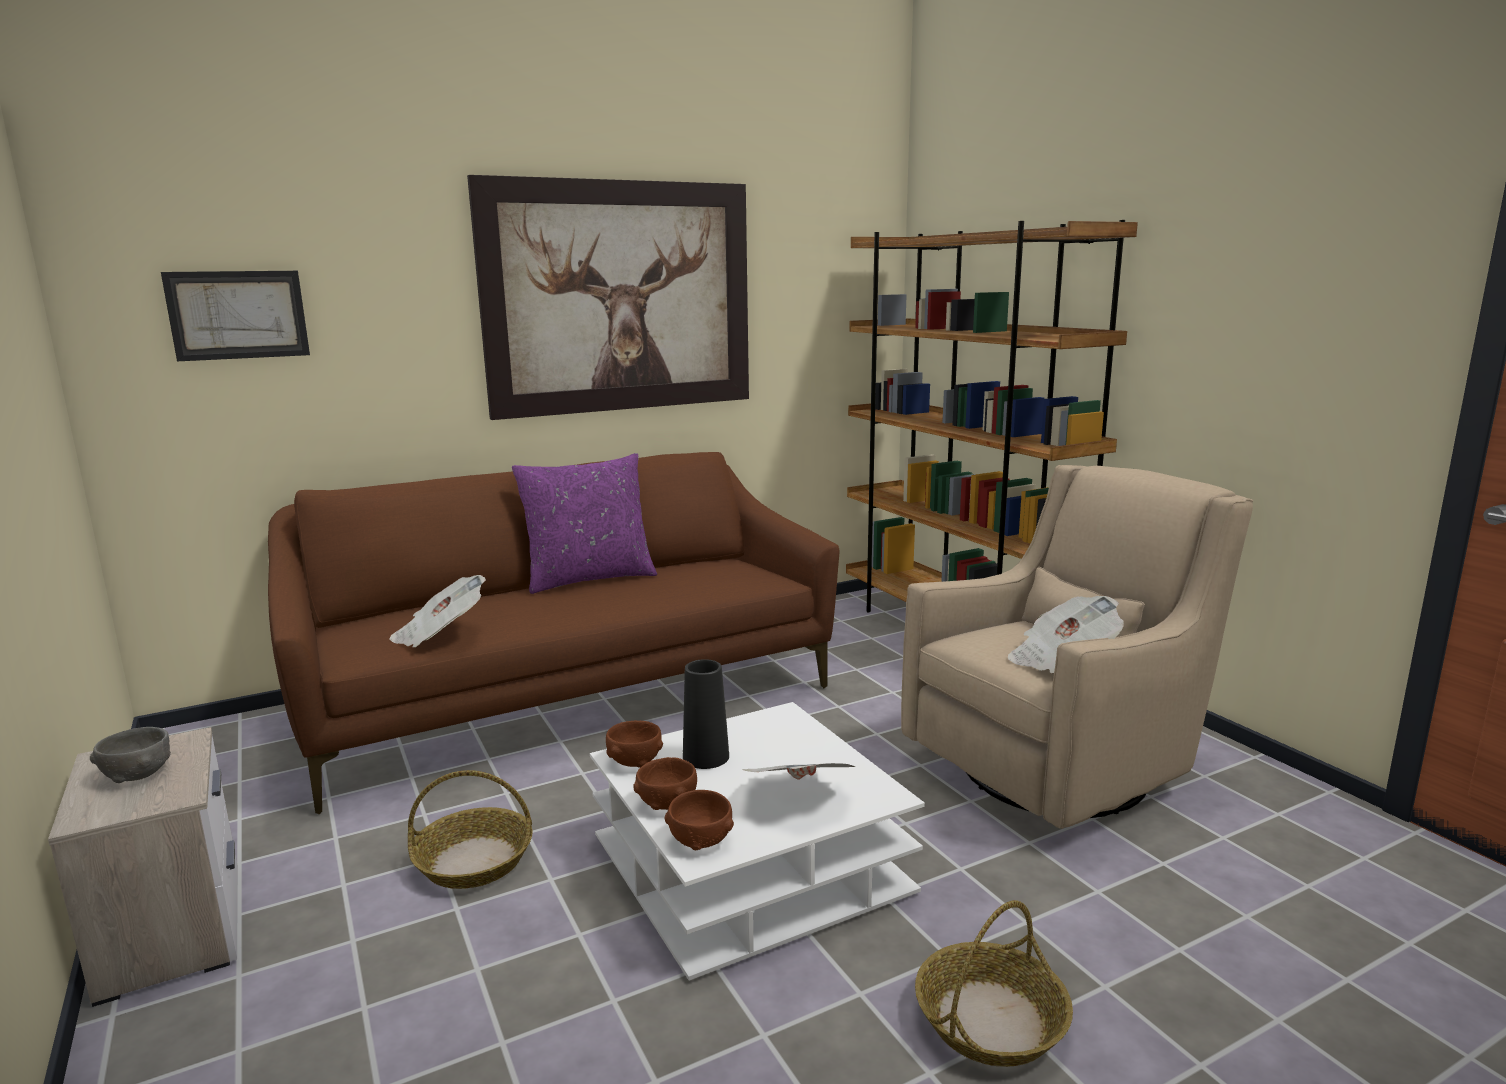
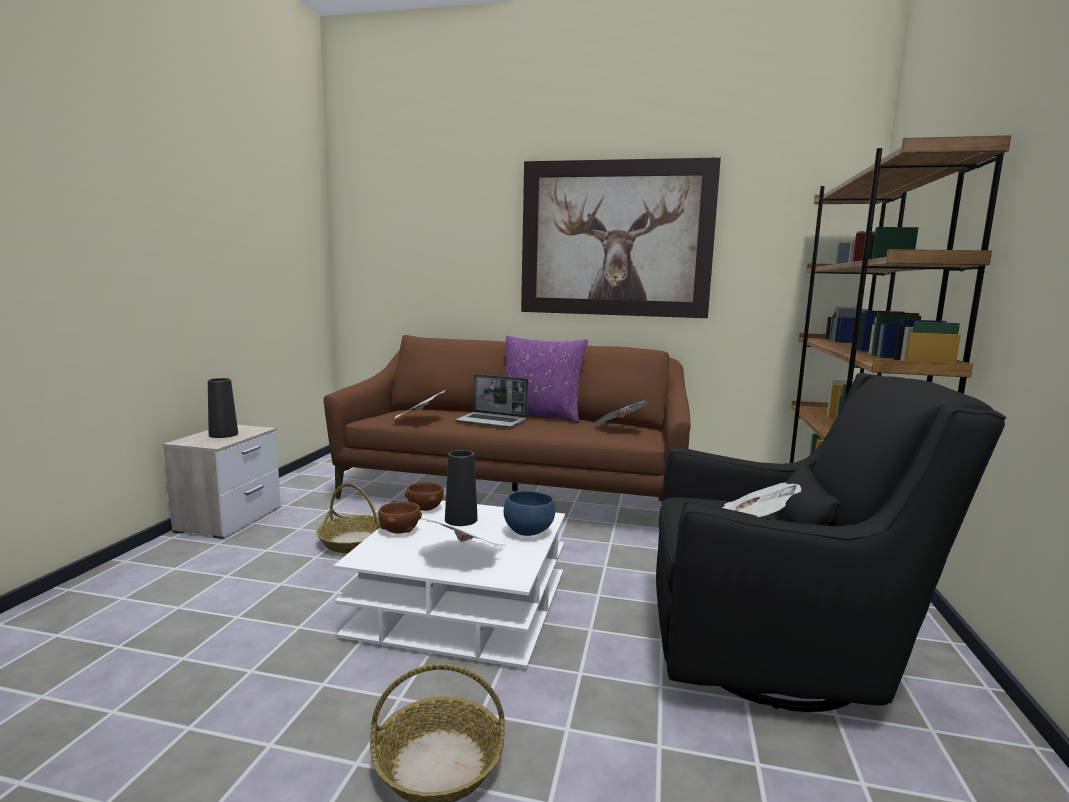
camera: 40 degrees right, 5 degrees down
(137, 775) = (223, 434): grey bowl -> black vase
(238, 315) = (402, 241): picture -> none
(555, 605) = (492, 421): none -> laptop
(701, 840) = (377, 552): brown bowl -> none
(718, 569) = (618, 428): none -> newspaper
(802, 739) = (529, 532): none -> blue bowl
(1059, 767) = (778, 654): beige armchair -> black armchair

